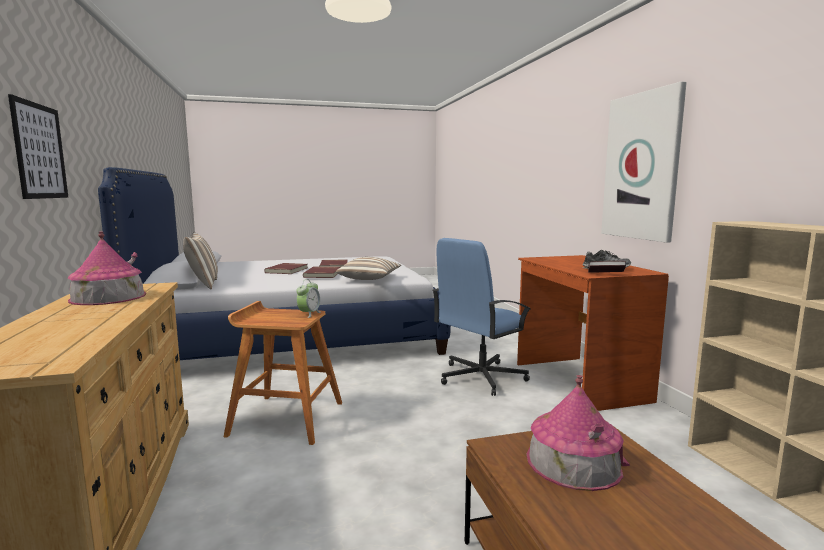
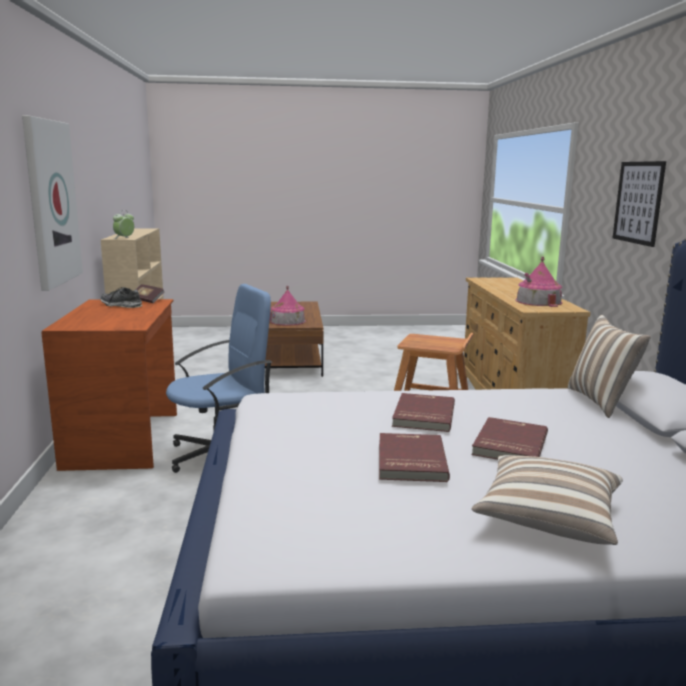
camera: 170 degrees left, 5 degrees up
(309, 314) = (411, 343): alarm clock -> alarm clock (124, 238)
(370, 279) = (340, 398): pillow -> pillow (547, 519)

